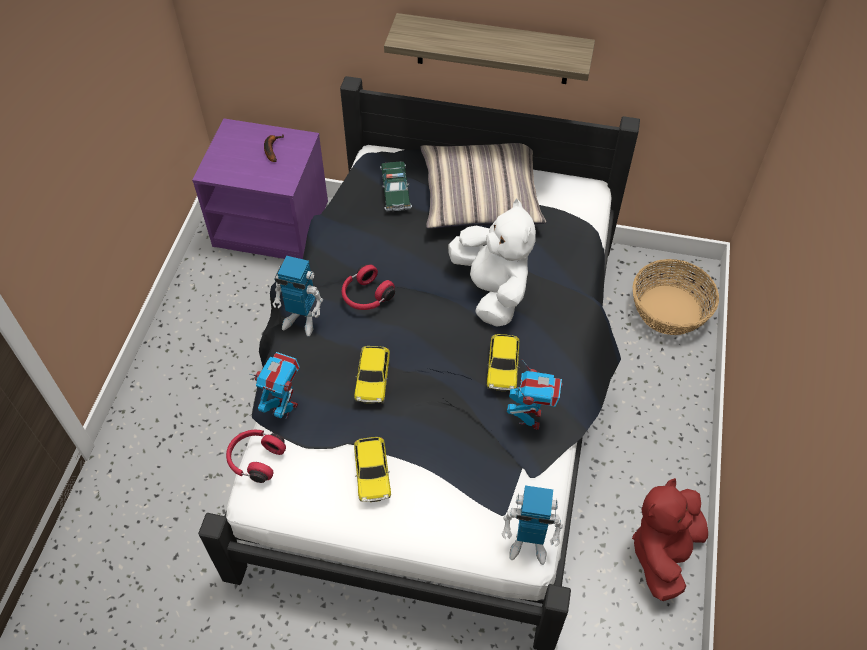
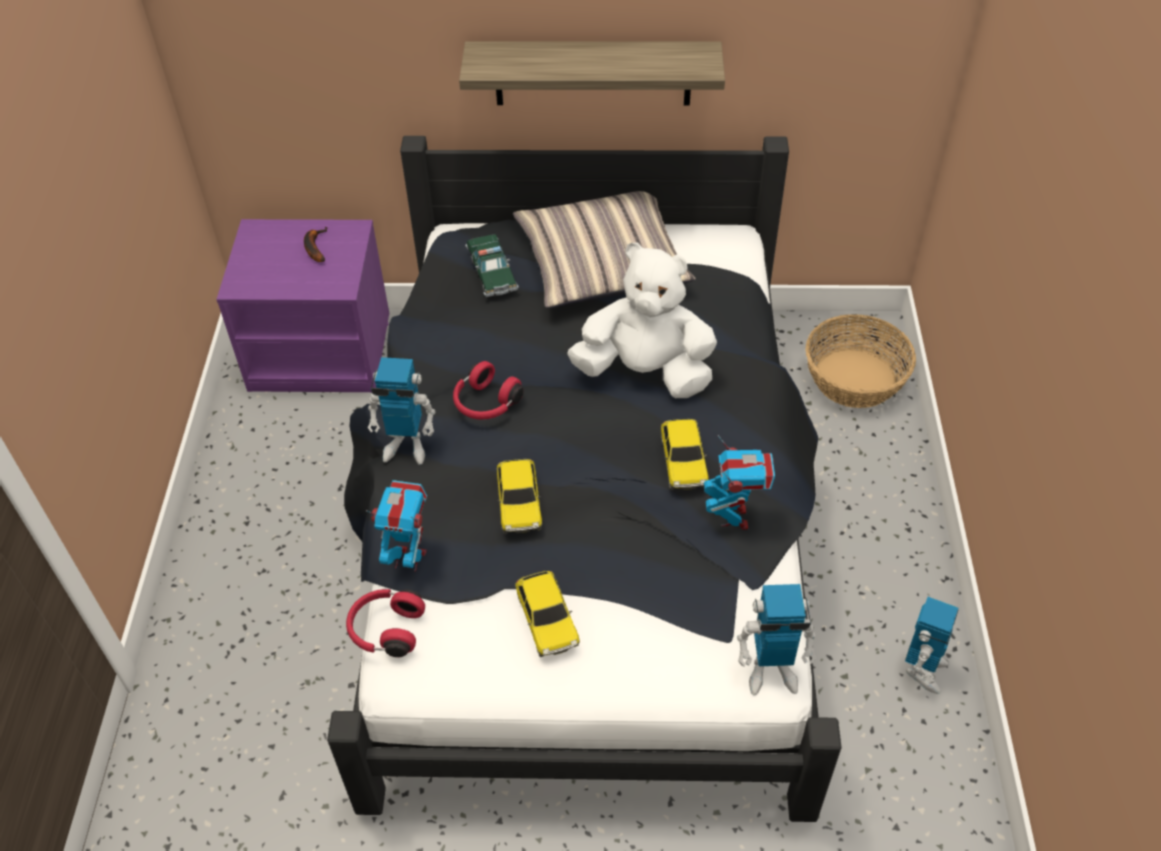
camera: 10 degrees left, 5 degrees down
(492, 290) = (645, 372): white plush toy -> white plush toy turned 45 degrees counterclockwise
(663, 551) = (923, 670): red plush toy -> toy robot

